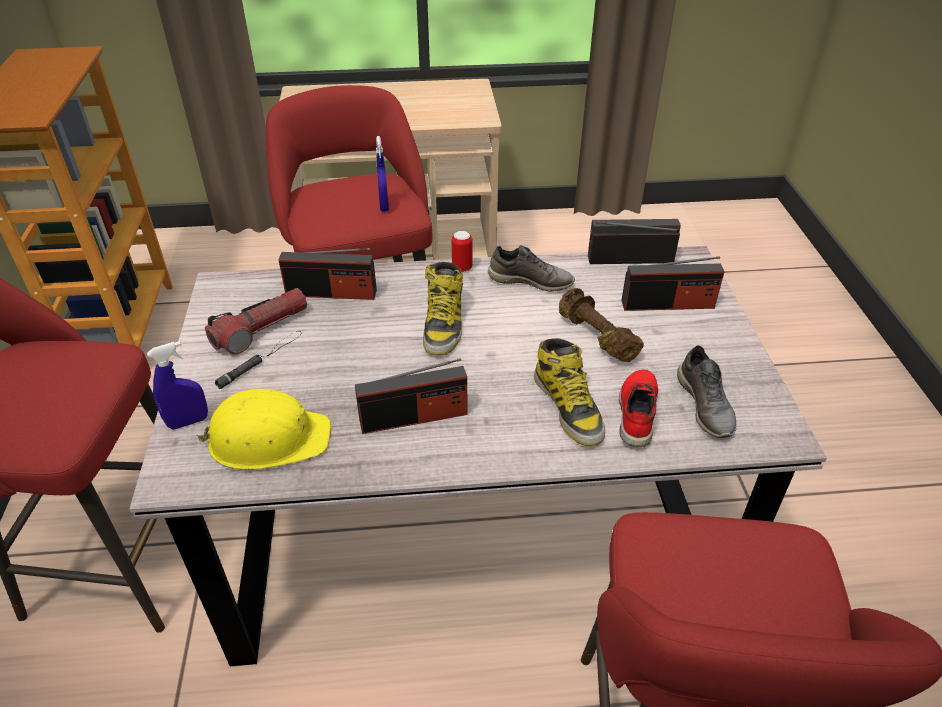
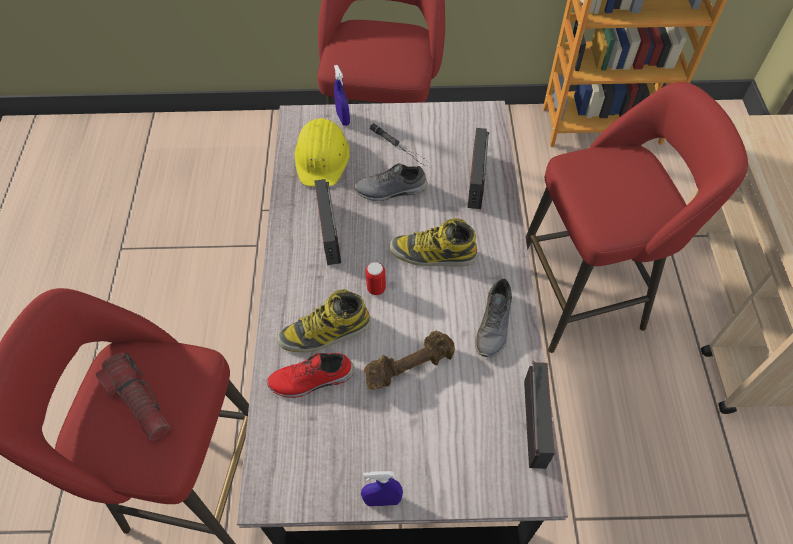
camera: 95 degrees right, 15 degrees up
(261, 330) = (432, 143): flashlight -> flashlight (139, 402)
(384, 206) = (612, 210): blue spray bottle -> blue spray bottle (382, 500)
(462, 268) = (514, 270): can -> can (376, 288)
(635, 412) = (311, 380): red shoe -> red shoe turned 150 degrees clockwise
(668, 304) = (454, 443): radio -> none
(706, 405) = (312, 439): grey shoe -> grey shoe (391, 191)

